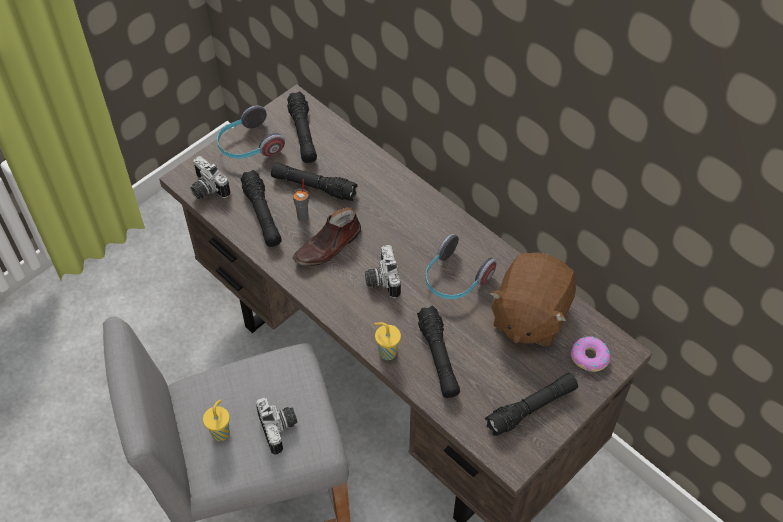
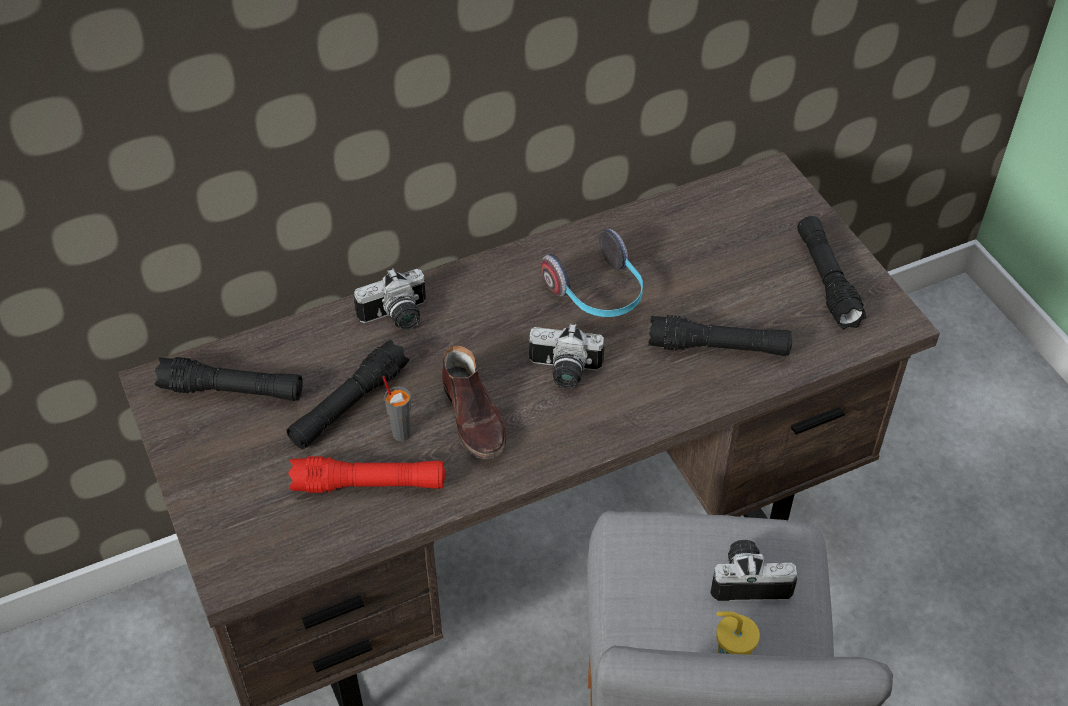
camera: 70 degrees left, 5 degrees down
(206, 189) = (273, 549): camera -> camera (397, 318)
(249, 146) = (213, 468): headphones -> none
(262, 215) = (369, 484): black flashlight -> red flashlight
(386, 352) = (689, 400): yellow cup -> none
(529, 316) = (688, 239): brown plush toy -> none
(589, 357) = (770, 205): donut -> none

